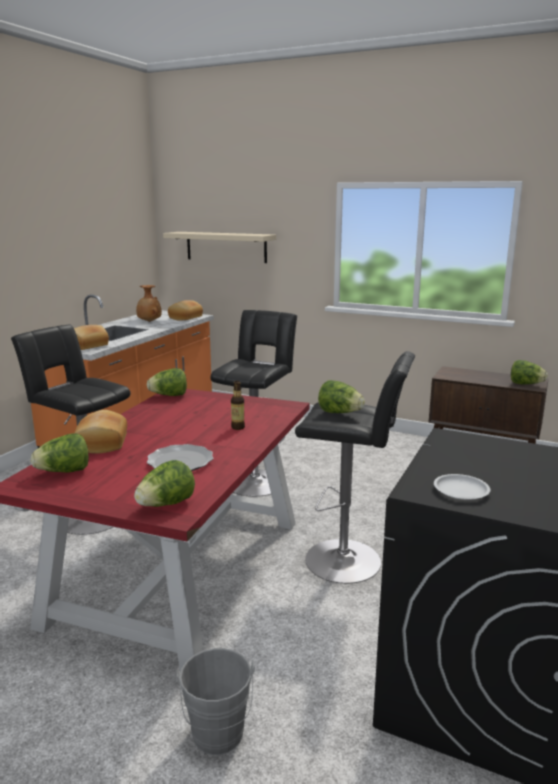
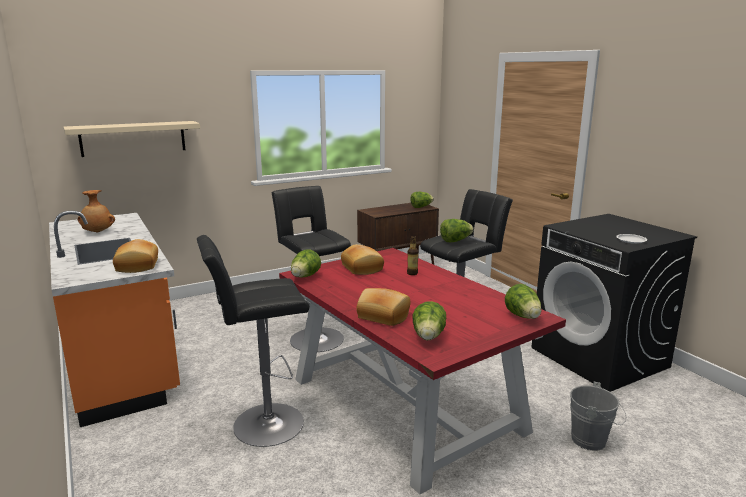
camera: 55 degrees left, 0 degrees up
(181, 461) = (454, 300): plate -> none
(186, 318) = (122, 220): bread -> bread (363, 268)

